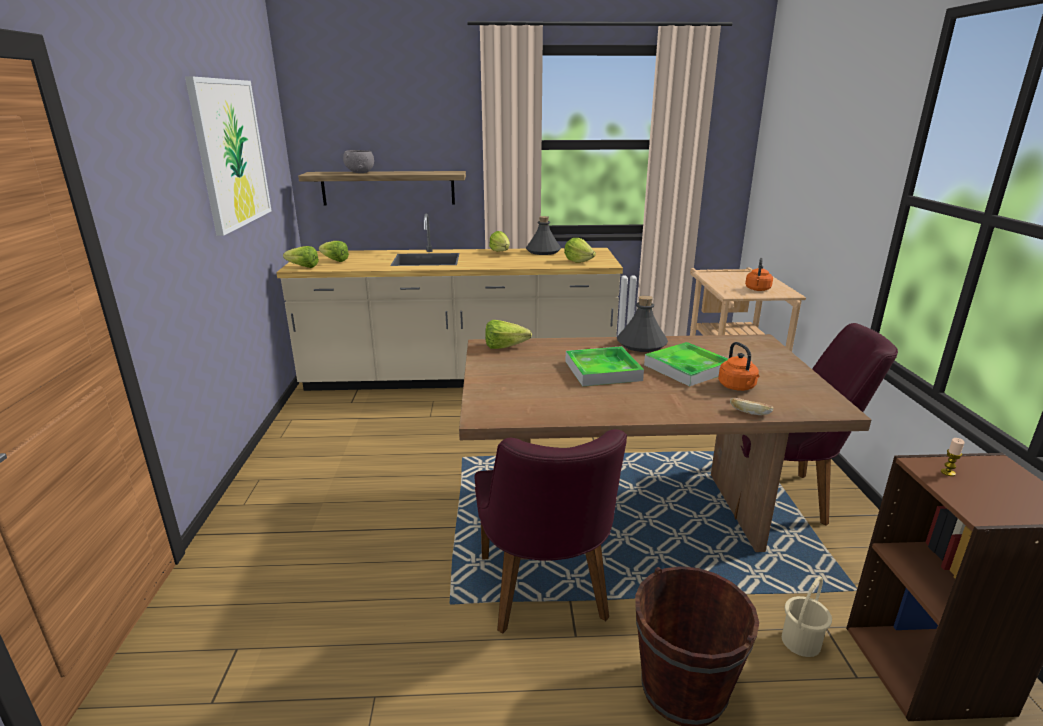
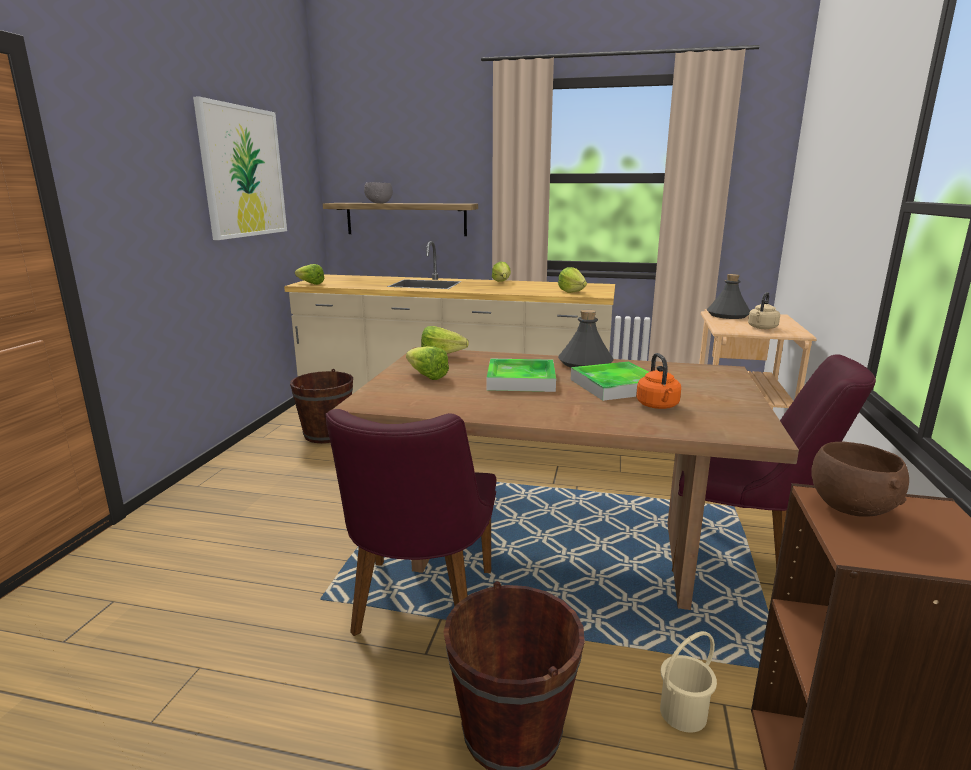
camera: 15 degrees right, 5 degrees down
(333, 260) = (341, 281): lettuce -> lettuce (425, 375)
(348, 425) = (327, 434): none -> brown bucket
(543, 251) = (544, 284): grey bottle -> grey bottle (727, 315)
(749, 413) = (649, 428): bread -> none
(757, 289) = (762, 328): orange kettle -> beige kettle
(948, 472) = (850, 507): candle -> brown bowl

